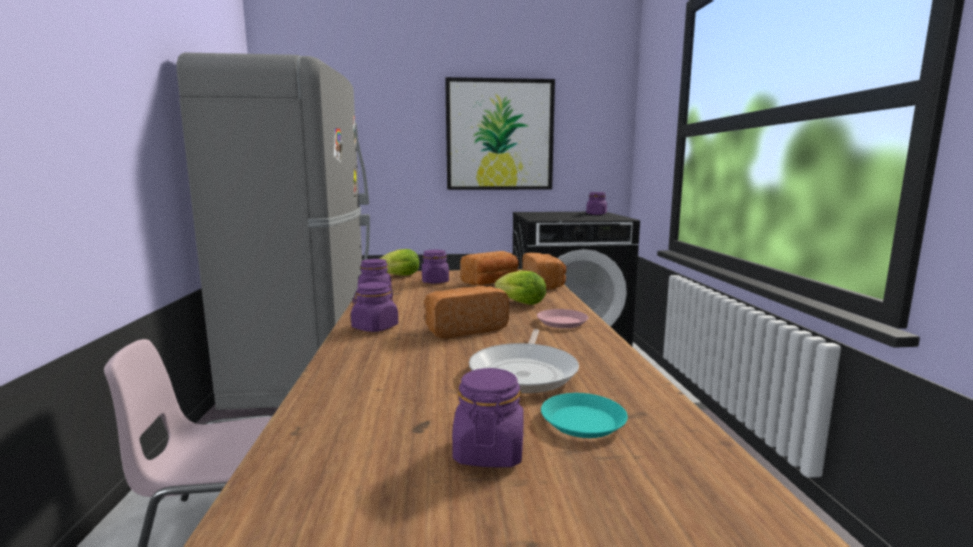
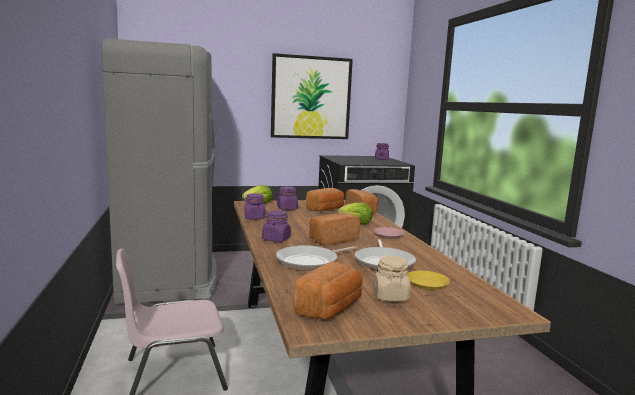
camera: 10 degrees left, 0 degrees up
(341, 480) = (330, 308): none -> bread
(394, 369) = (310, 262): none -> frying pan
(489, 452) = (390, 296): purple jar -> beige jar
(583, 422) = (427, 283): turquoise plate -> yellow plate

